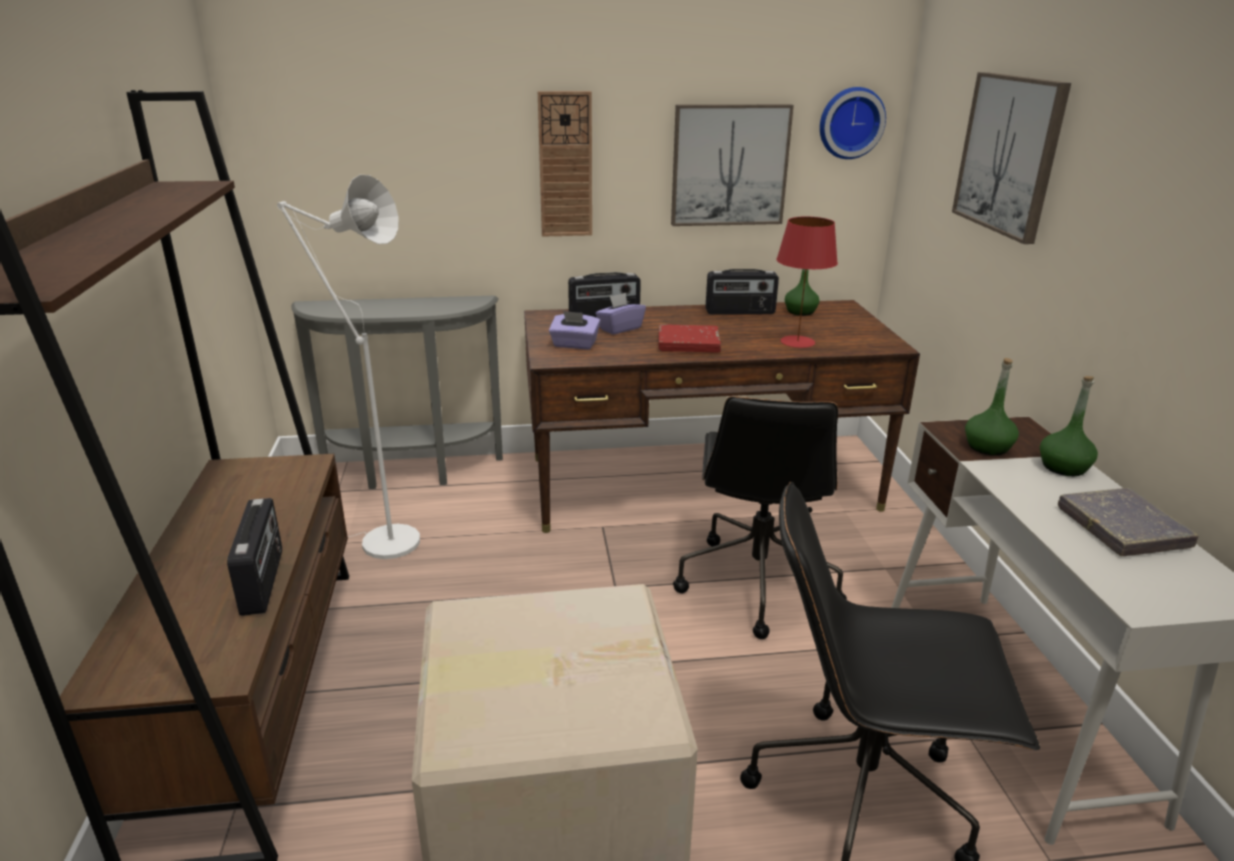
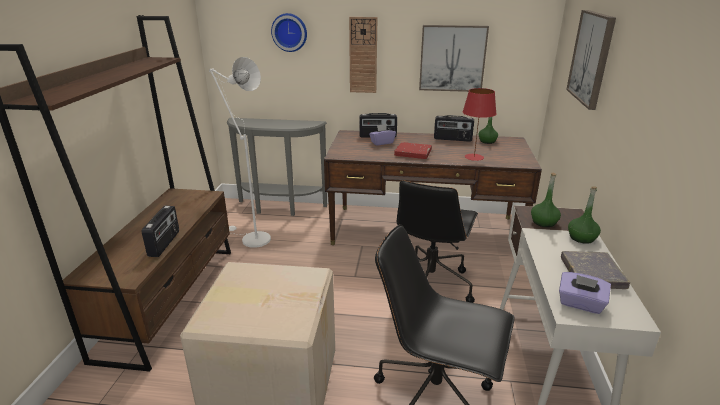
camera: 15 degrees right, 0 degrees up
(574, 345) = (353, 149): purple tissue box -> purple tissue box (580, 304)
(850, 122) = (523, 36): wall clock -> wall clock (290, 32)

